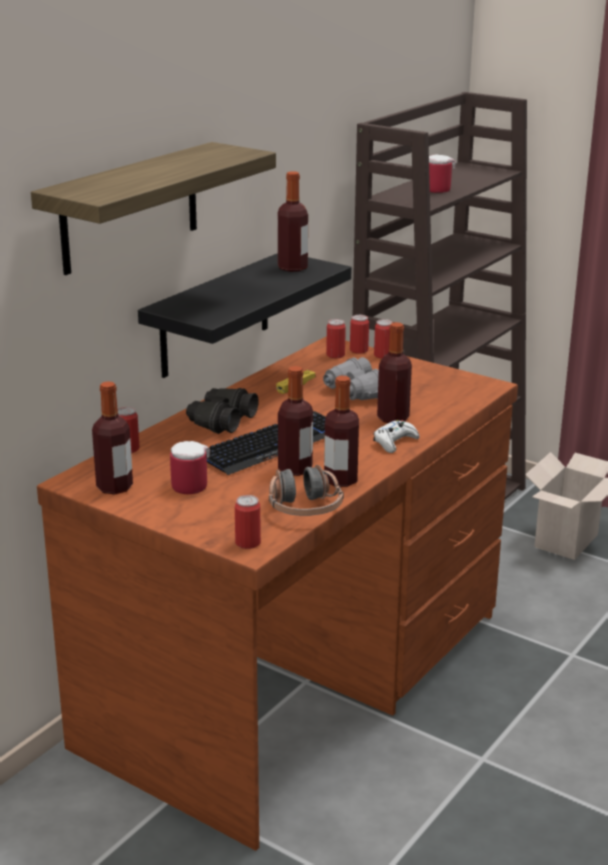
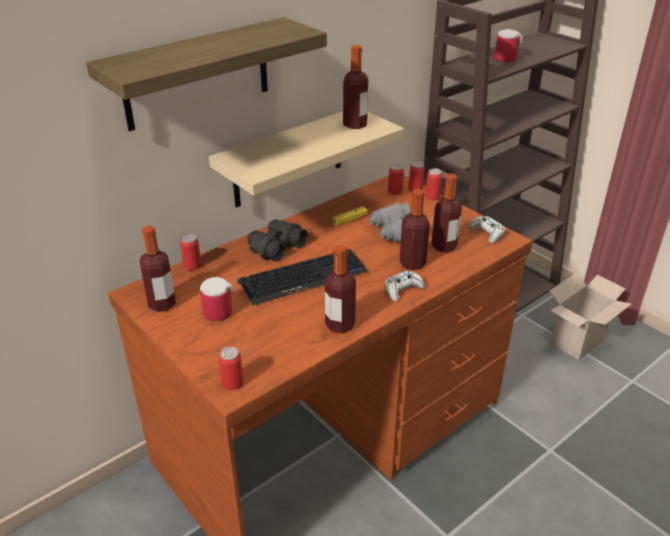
camera: 15 degrees right, 10 degrees up
(215, 315) = (288, 158): black shelf -> beige shelf
(295, 469) = (309, 307): bottle -> bottle (444, 246)
(304, 508) = (296, 352): headphones -> none
(463, 382) = (487, 233): none -> white game controller

